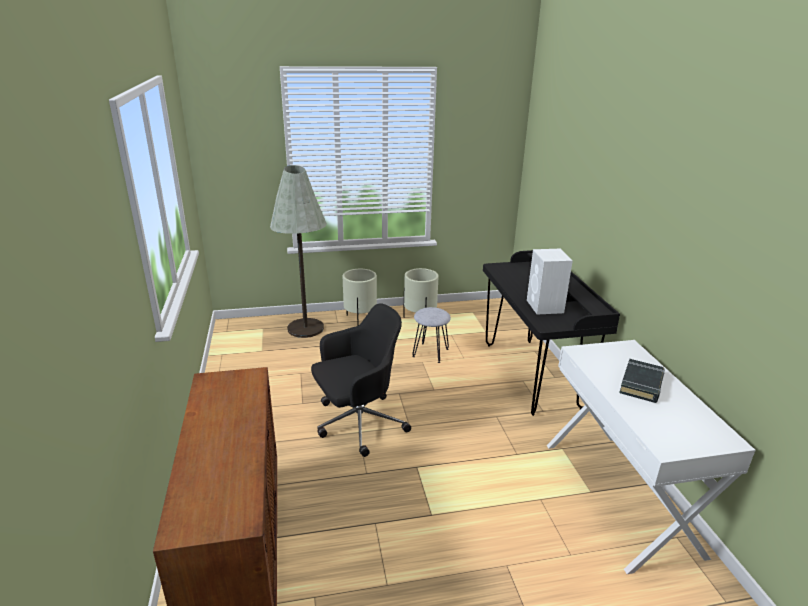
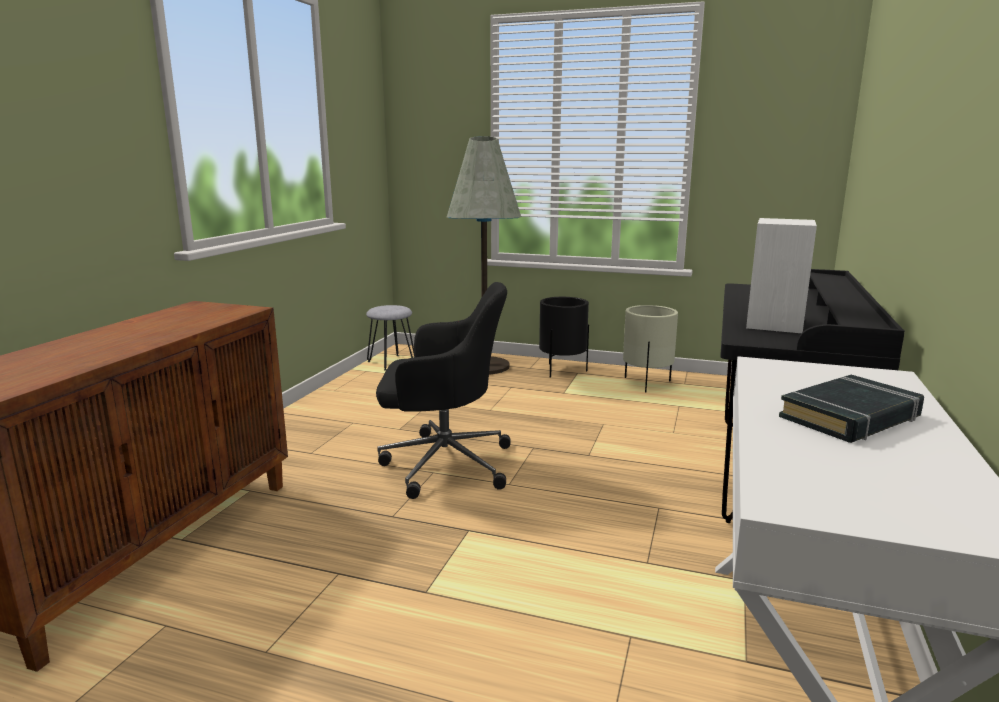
camera: 30 degrees right, 10 degrees down
(360, 320) = (562, 370): beige planter -> black planter
(430, 352) = (626, 417): grey stool -> grey stool (391, 362)

